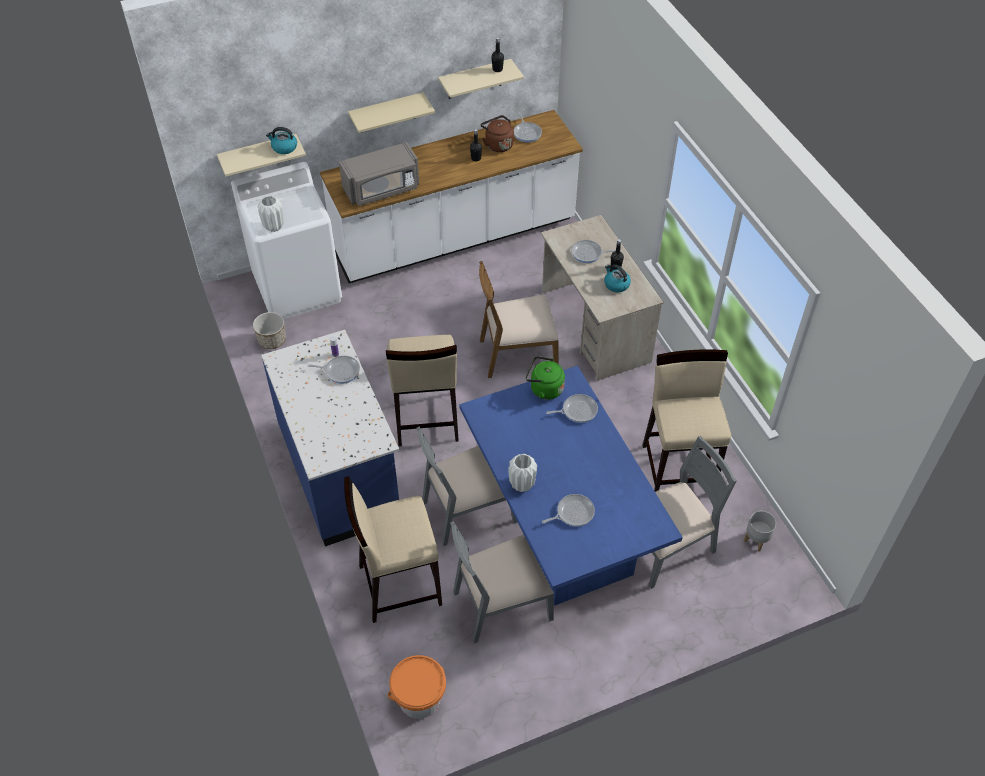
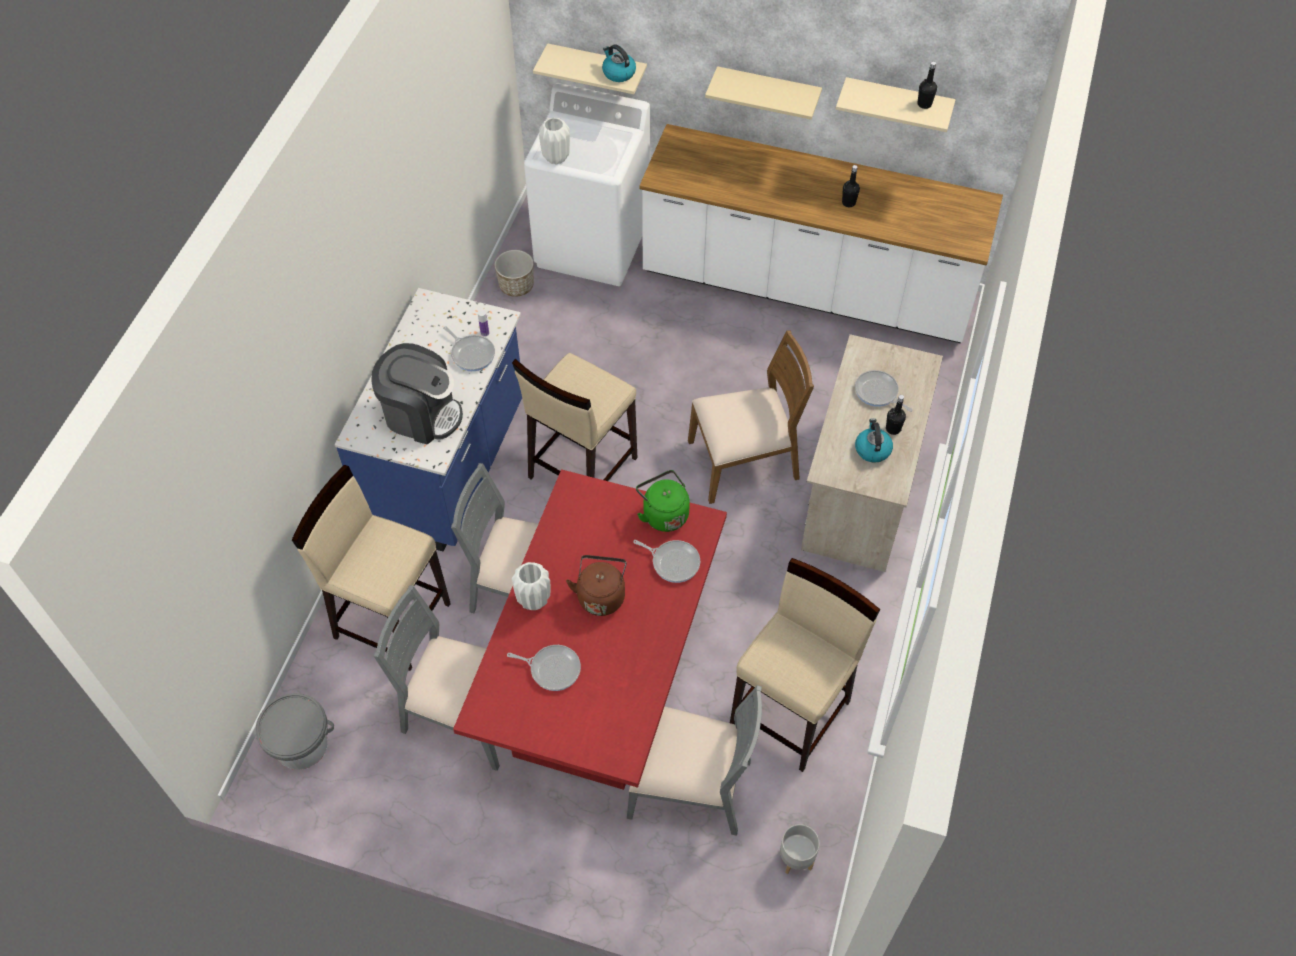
camera: 40 degrees right, 5 degrees up
(347, 425) = (421, 414): none -> coffee machine
(382, 189) = (710, 180): grey microwave -> none
(419, 698) = (301, 745): orange bucket -> grey bucket
(497, 144) = (890, 200): brown kettle -> brown kettle (601, 595)
(517, 354) = (744, 461): brown chair -> brown chair turned 135 degrees clockwise
(527, 133) = (939, 205): frying pan -> none
(559, 527) = (600, 679): blue dining table -> red dining table

